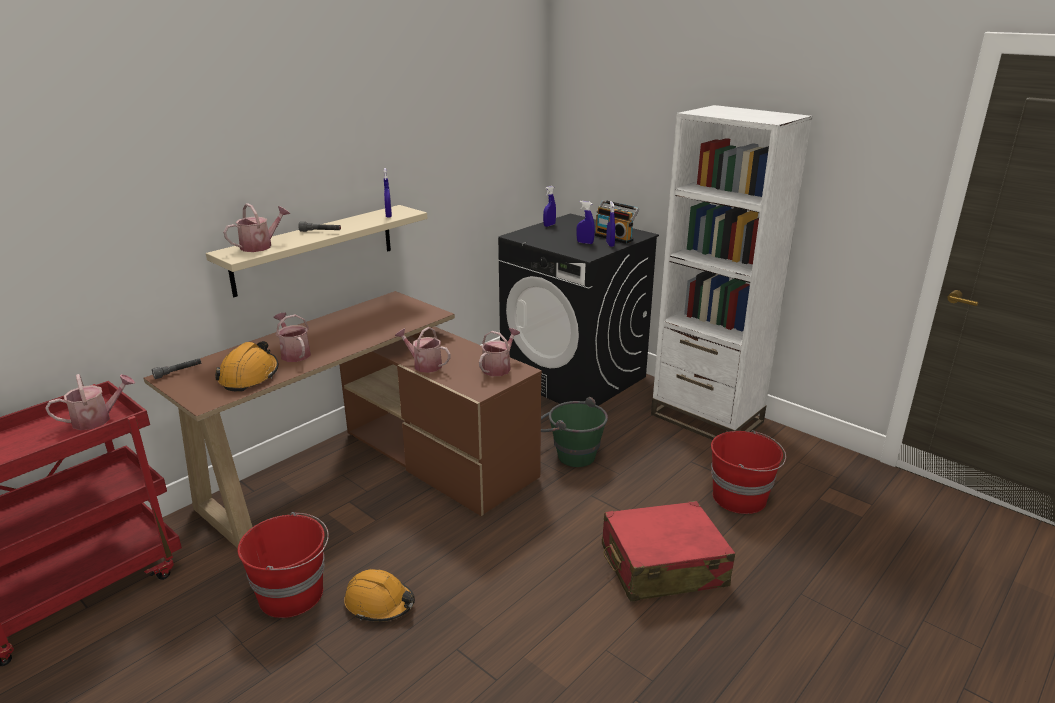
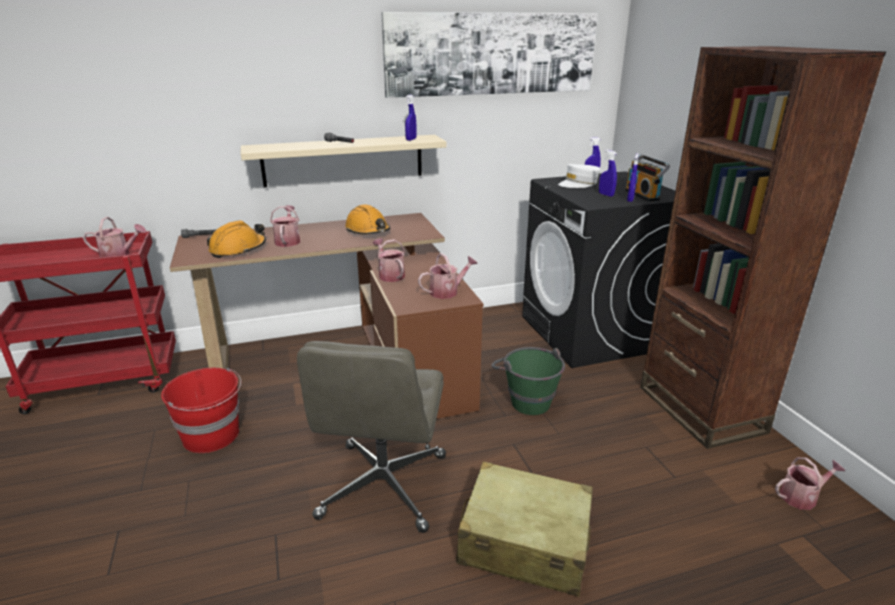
camera: 30 degrees right, 0 degrees up
(260, 246) = (281, 146): watering can -> watering can (802, 496)
(380, 603) = (259, 468): orange hard hat -> orange hard hat (368, 231)
(443, 114) = (492, 54): none -> picture
(515, 571) = (383, 487): none -> grey office chair
(548, 234) = (578, 184): none -> white cap
(662, 566) = (524, 542): red suitcase -> beige suitcase
(706, 418) = (700, 409): white bookcase -> brown bookcase
(740, 497) = (673, 505): red bucket -> none

